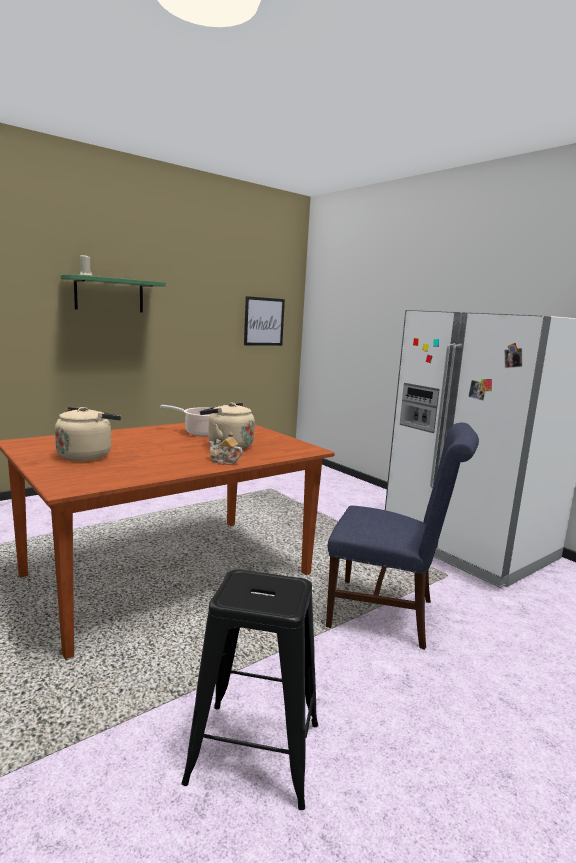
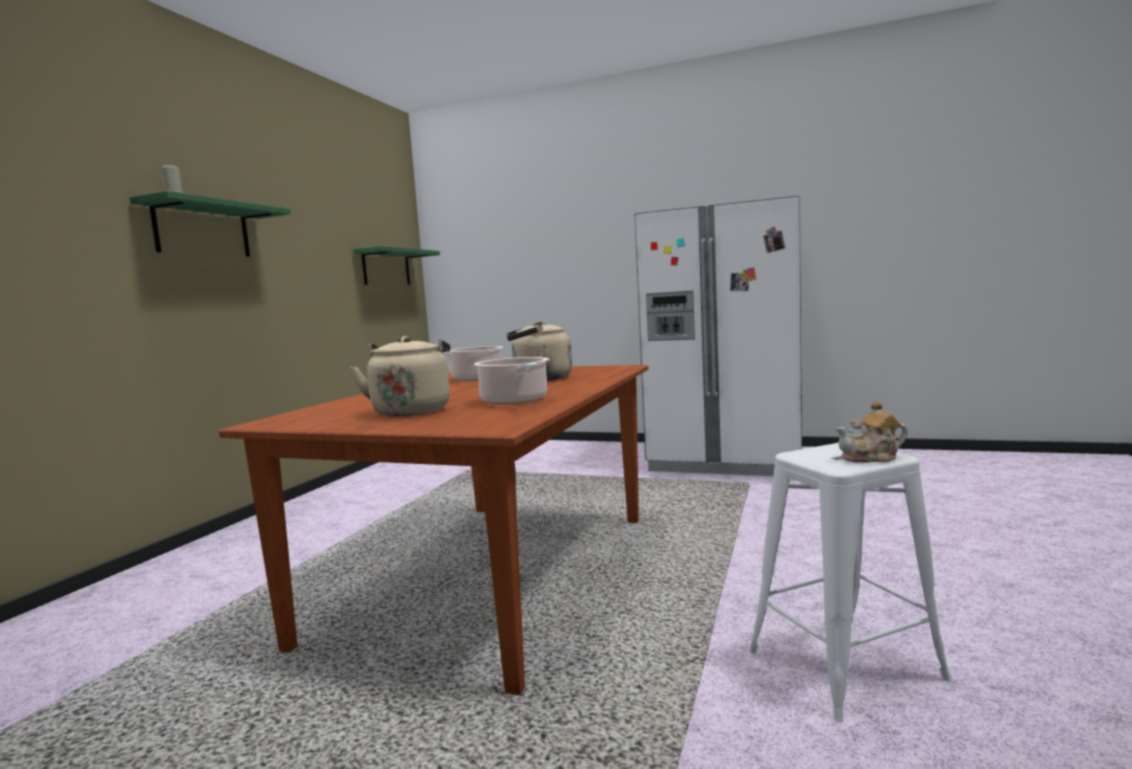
camera: 30 degrees left, 5 degrees down
(145, 466) = (515, 401): none -> cooking pot
(224, 461) = (581, 385): teapot -> teapot (871, 458)
(255, 752) = (845, 664): black stool -> white stool
(264, 321) = (386, 268): picture -> green shelf
(389, 614) = (756, 524): blue chair -> none

